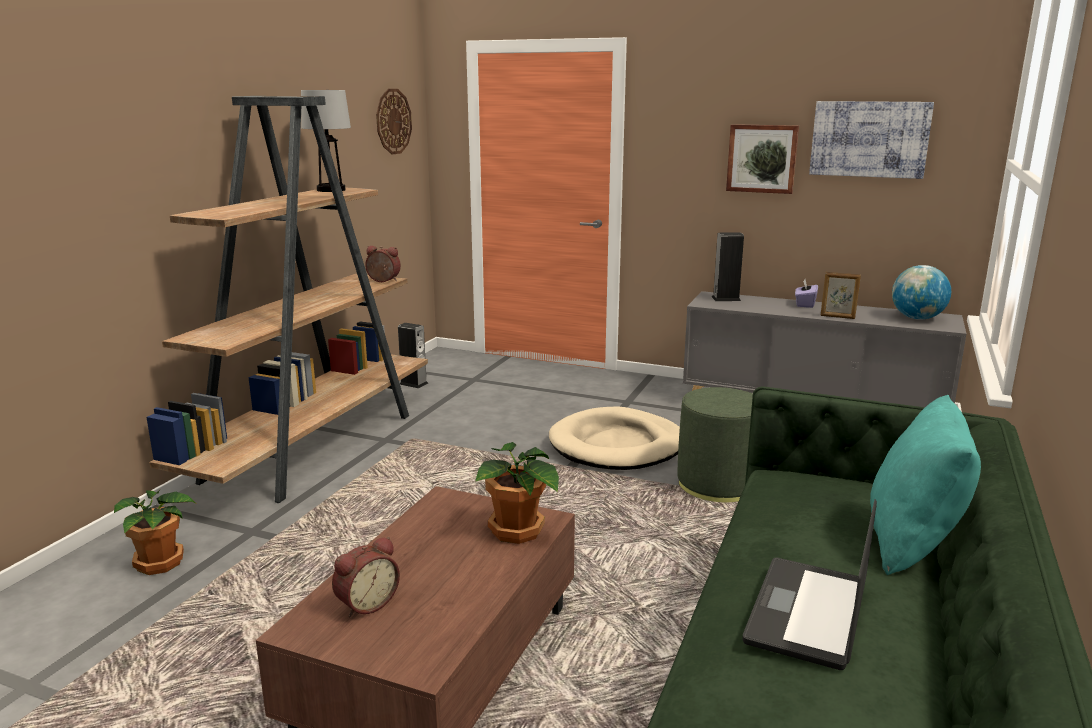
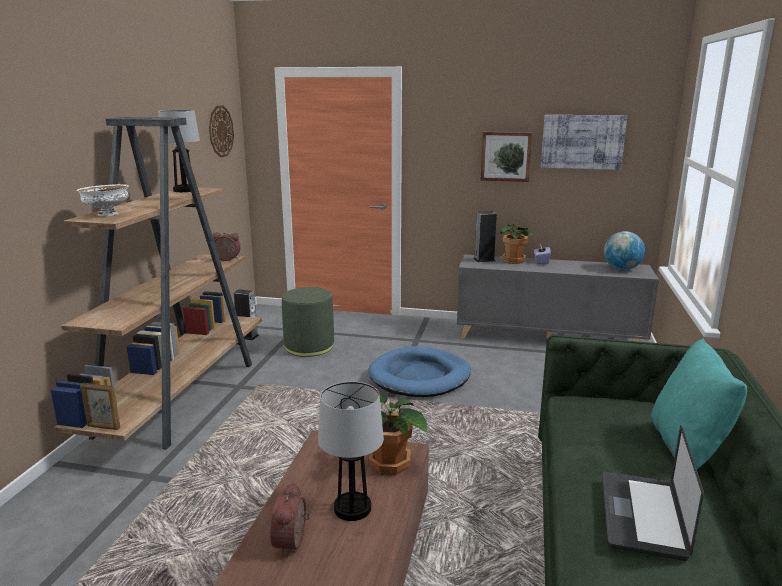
camera: 10 degrees left, 0 degrees up
(161, 563) = (78, 514): potted plant -> potted plant (514, 261)
(221, 211) = (107, 214): none -> white bowl
(366, 603) = (293, 542): alarm clock -> alarm clock turned 150 degrees clockwise
(450, 575) = (352, 509): none -> table lamp
(617, 445) = (420, 376): beige dog bed -> blue dog bed
(717, 485) = (502, 403): green ottoman -> green ottoman (309, 346)
(837, 317) = (568, 271): picture frame -> picture frame (103, 427)

